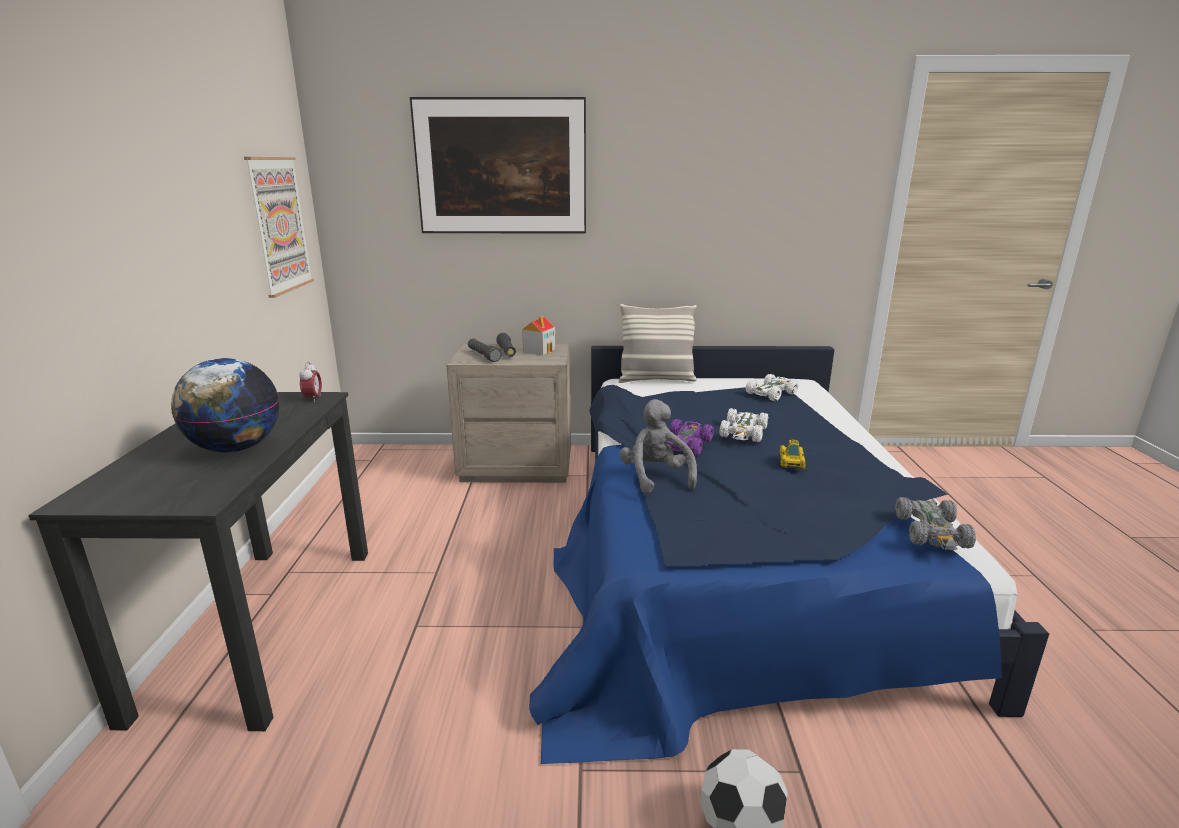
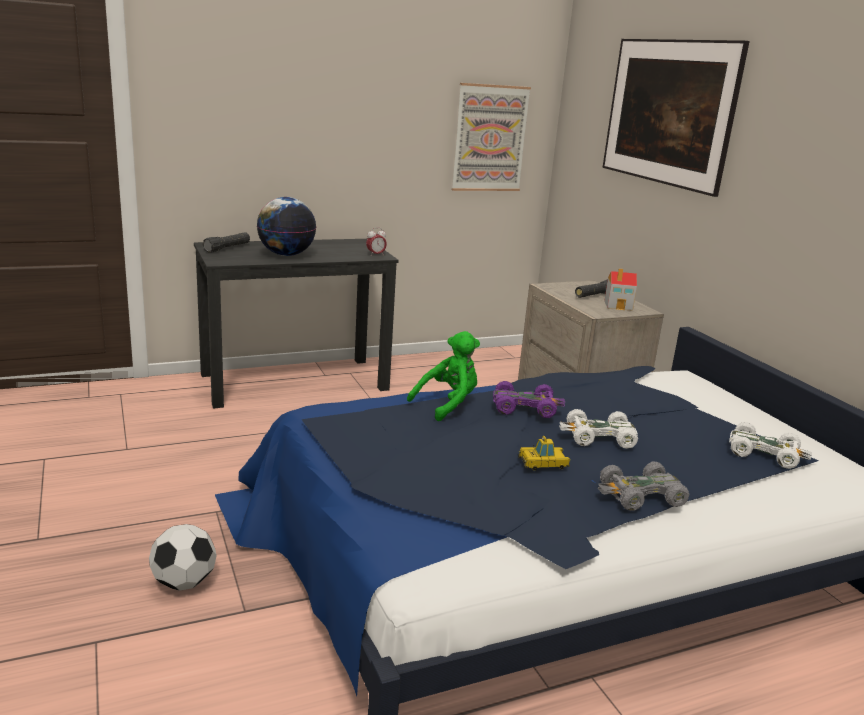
camera: 65 degrees right, 0 degrees up
(484, 356) = (570, 290): black flashlight -> black flashlight (227, 248)
(655, 477) = (448, 404): grey plush toy -> green plush toy
(656, 379) = (716, 390): pillow -> none
(932, 532) = (444, 544): grey toy car -> grey toy car (640, 496)

